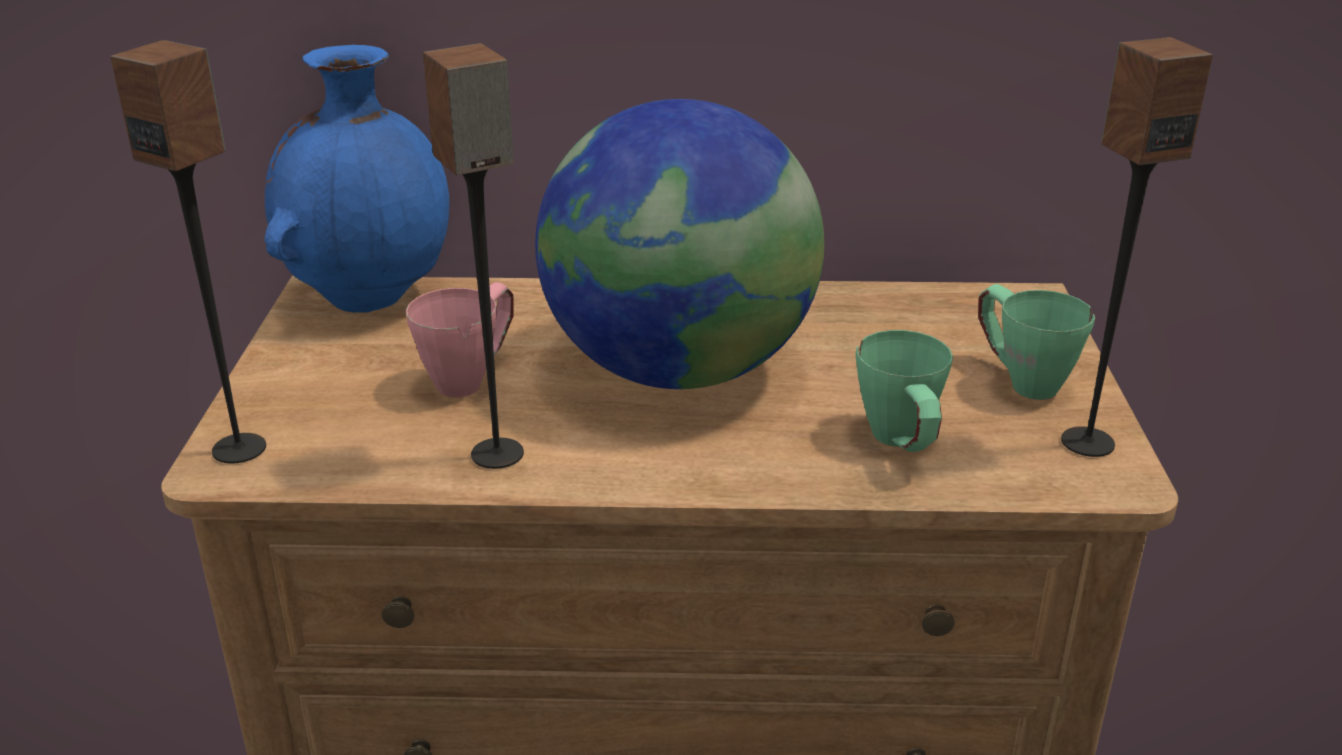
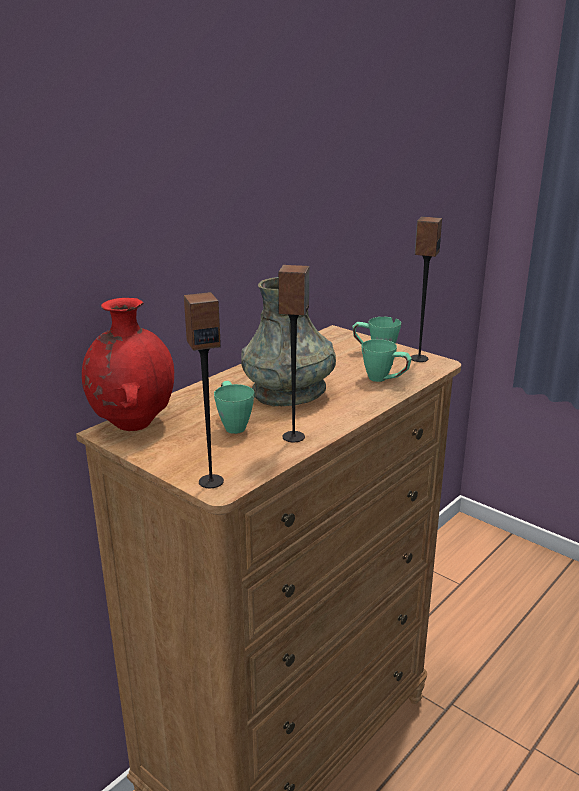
camera: 50 degrees left, 5 degrees down
(371, 298) = (133, 423): blue vase -> red vase
(472, 376) = (233, 424): pink mug -> green mug
(679, 370) = (288, 391): globe -> grey vase

